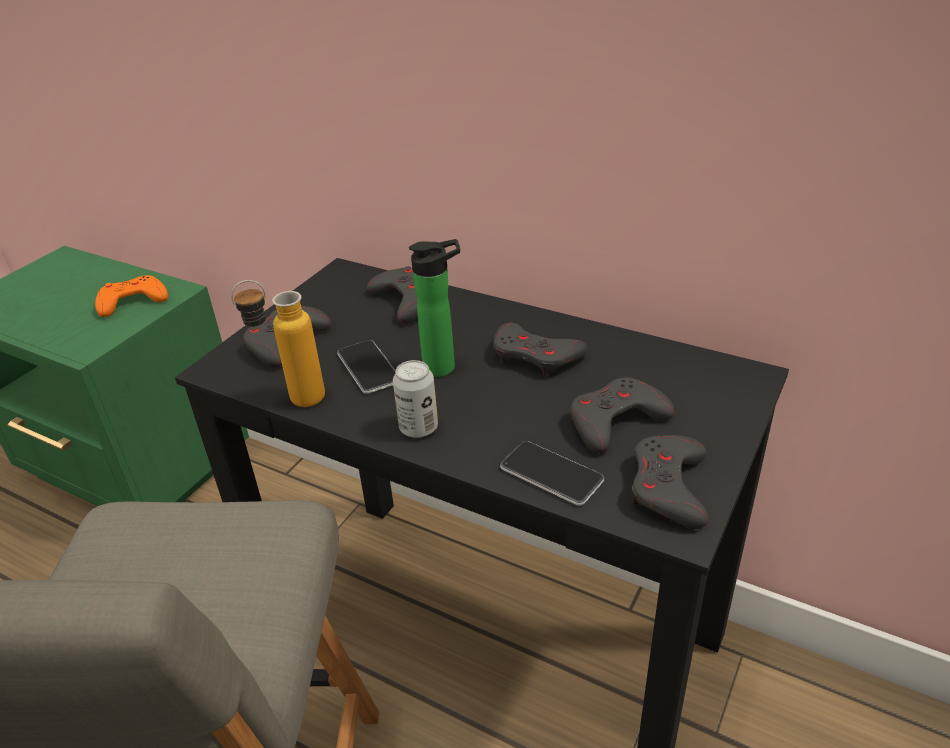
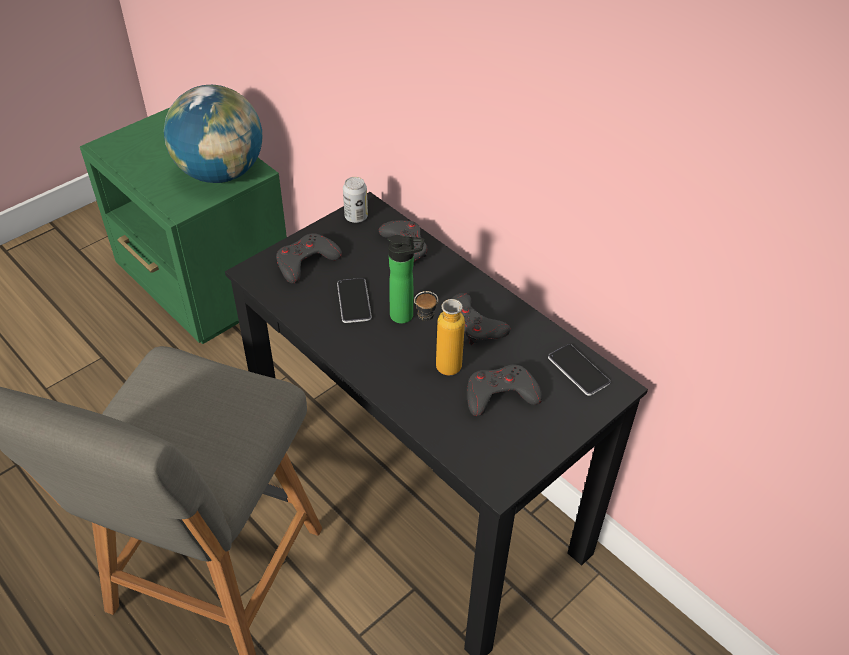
camera: 15 degrees right, 10 degrees up
(132, 301) = (220, 173): orange game controller -> globe
(293, 401) = (294, 314): bottle -> bottle (437, 367)
(418, 428) = (367, 360): can -> can (356, 217)
(551, 474) = (437, 421): phone -> phone (578, 370)
(668, 487) = (507, 454): grey game controller -> none

